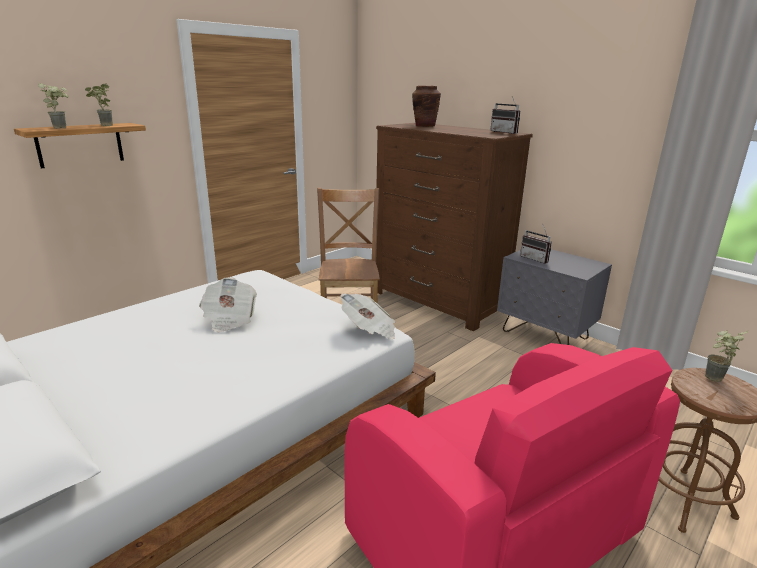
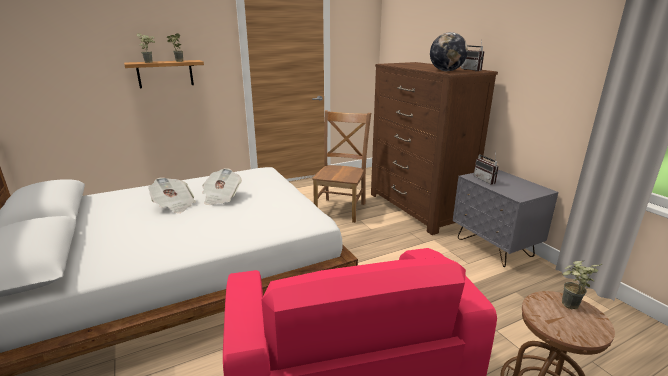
camera: 20 degrees right, 0 degrees up
(369, 330) = (308, 218): newspaper -> newspaper (174, 205)
(424, 126) = (413, 64): brown vase -> none
(481, 134) = (446, 71): none -> globe

